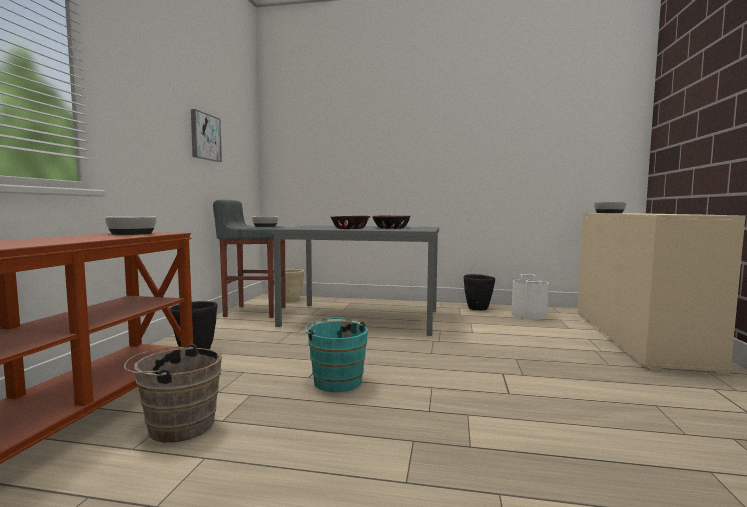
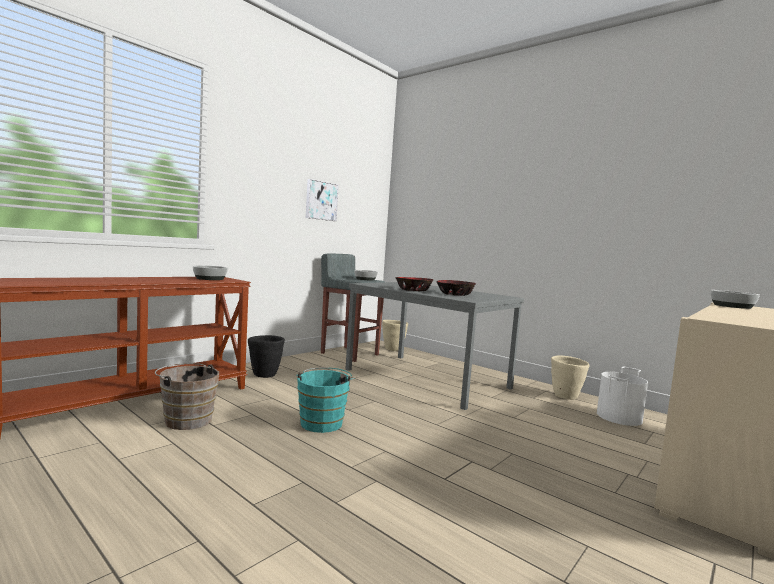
camera: 30 degrees right, 0 degrees up
(478, 309) = (566, 397): black planter -> beige planter

